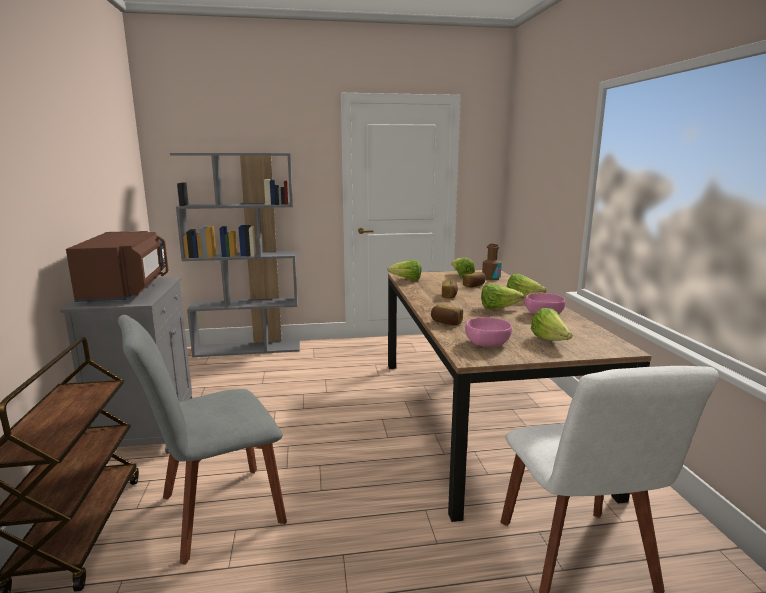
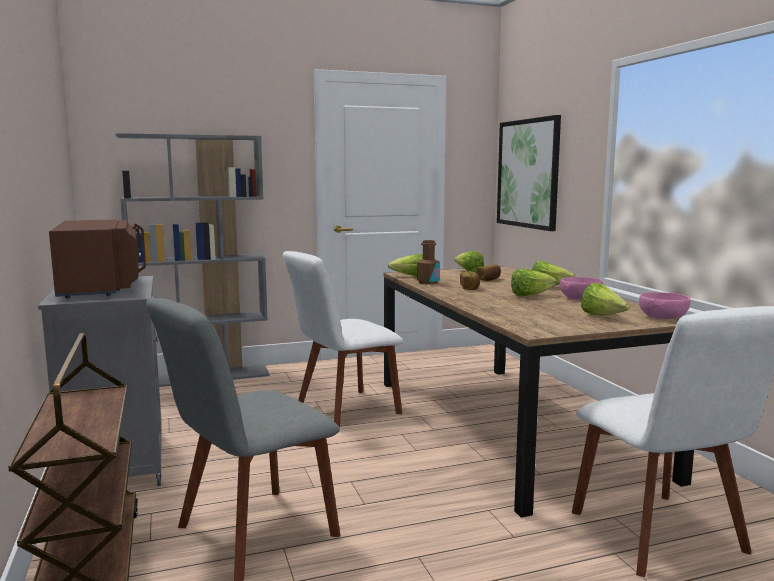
camera: 10 degrees left, 5 degrees down
(344, 390) = (343, 410): none -> white chair
(446, 322) = (486, 308): bread -> none
(488, 343) = (543, 321): pink bowl -> pink bowl (663, 317)
(491, 278) = (502, 273): brown bottle -> brown bottle (428, 282)
(528, 185) = (528, 173): none -> picture

